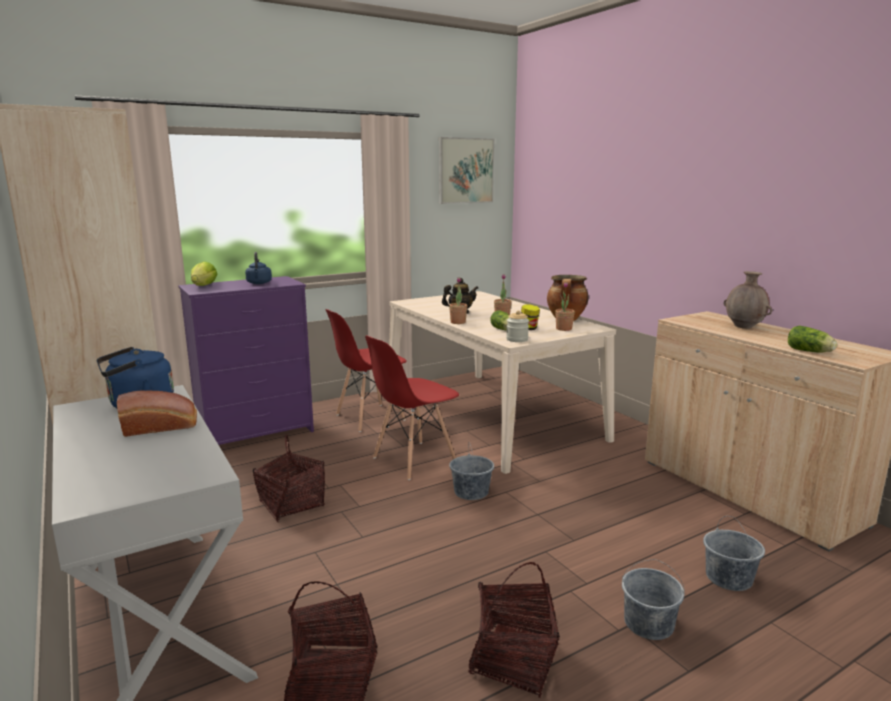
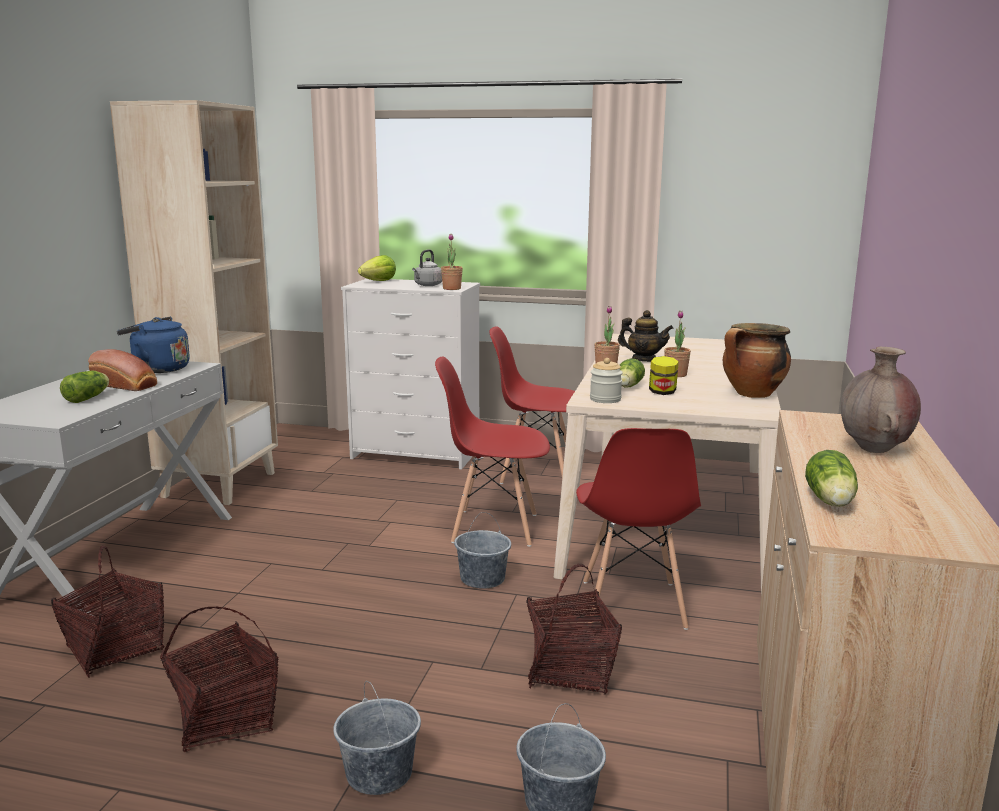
camera: 45 degrees right, 0 degrees up
(164, 448) = (89, 398): none -> lettuce
(256, 432) = (417, 453): purple dresser -> white dresser
(259, 283) = (427, 285): blue kettle -> grey kettle
(291, 504) = (326, 521): basket -> basket (571, 671)
(466, 170) = (770, 159): picture -> none
(564, 329) = (707, 403): potted plant -> potted plant (452, 289)
(566, 470) = (632, 605): none -> red chair

